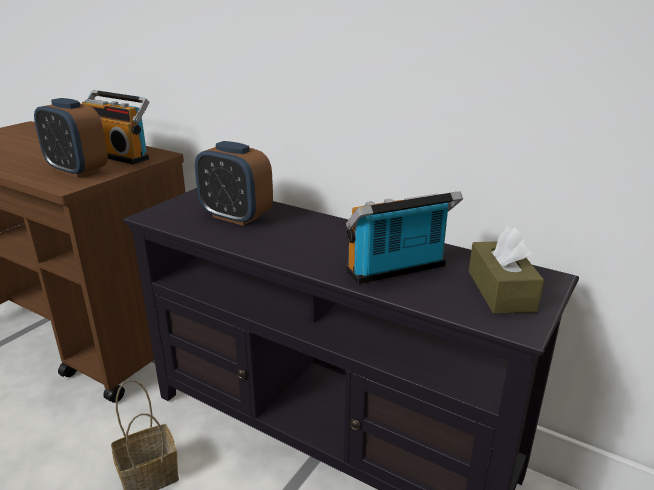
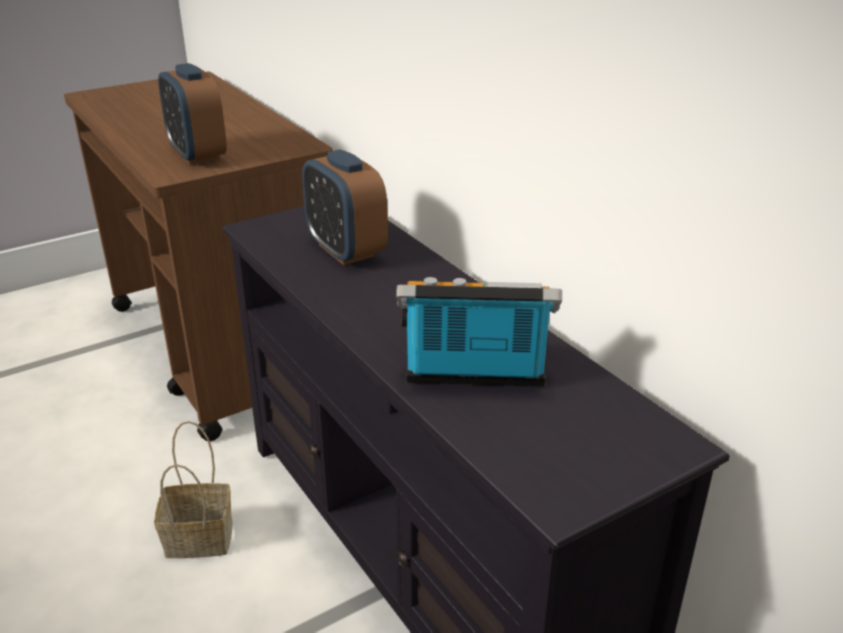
camera: 25 degrees right, 5 degrees up
(120, 155) = (260, 139): radio -> none
(501, 291) = (585, 444): brown tissue box -> none

